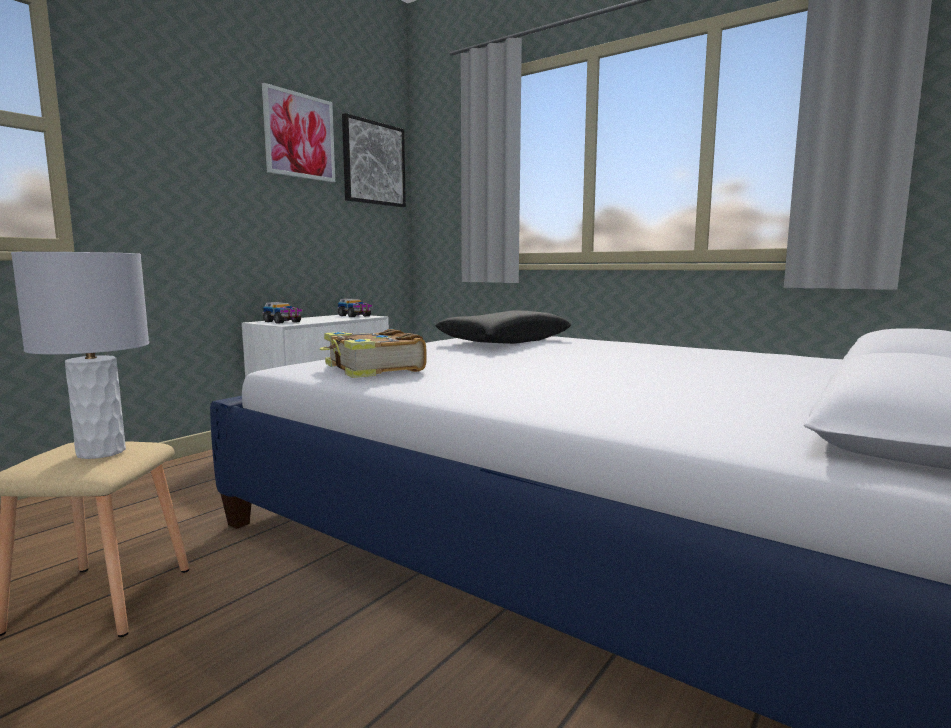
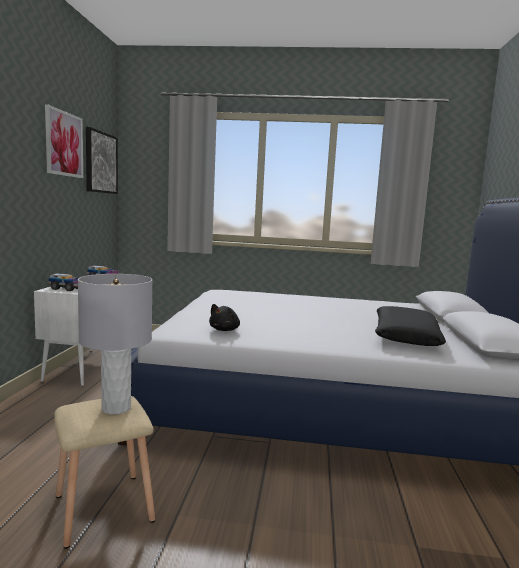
camera: 30 degrees left, 0 degrees up
(373, 369) = (225, 330): book -> black plush toy
(504, 341) = (242, 299): black pillow -> black pillow (405, 336)

